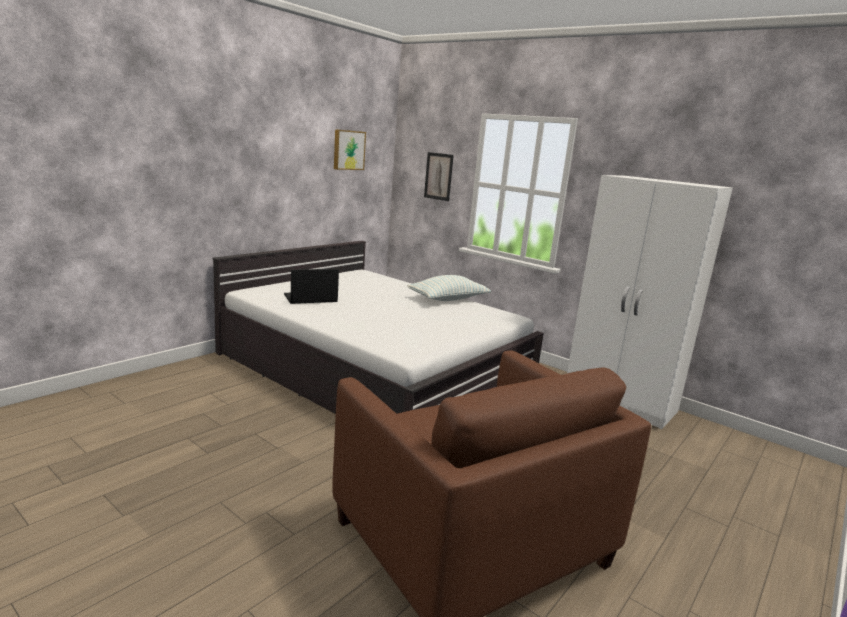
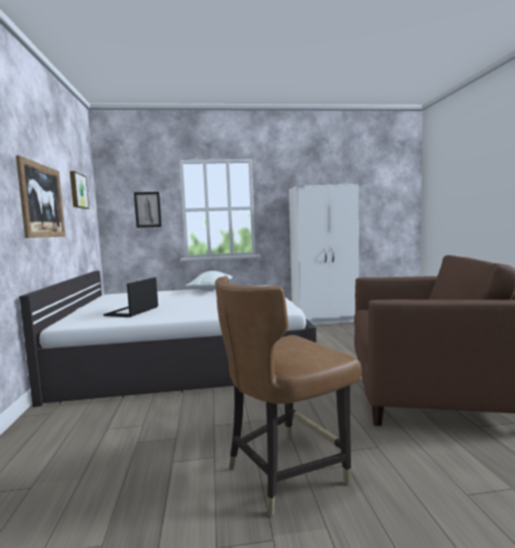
camera: 45 degrees left, 10 degrees down
(210, 493) = (285, 472): none -> brown chair
(271, 167) = (42, 201): none -> picture

